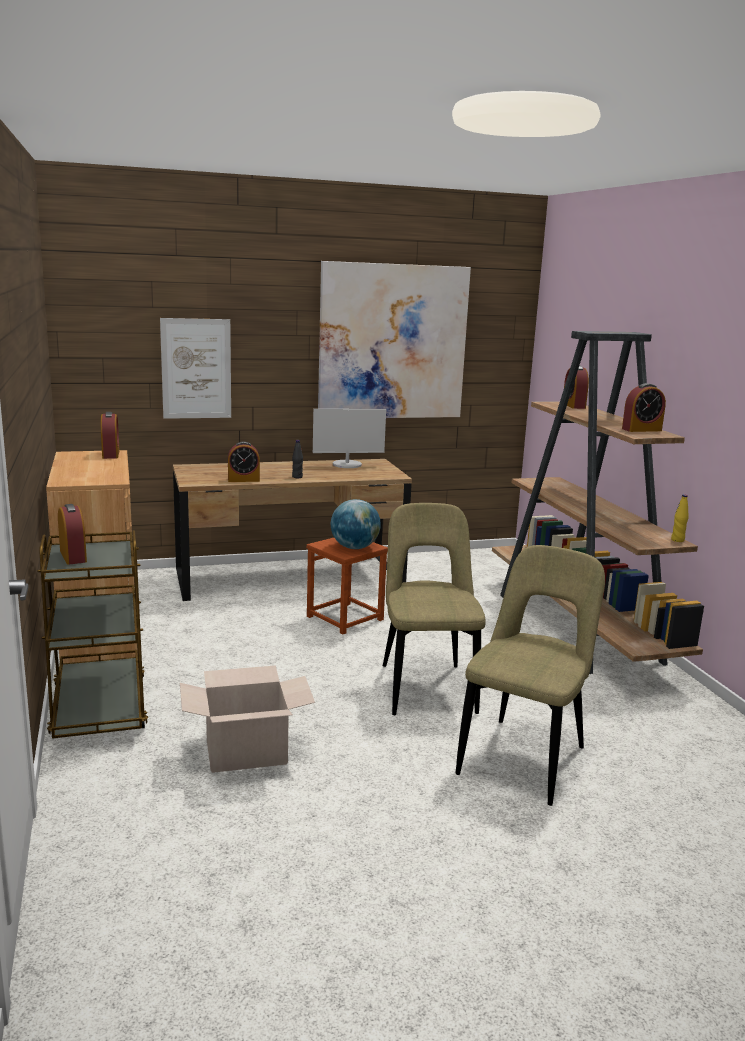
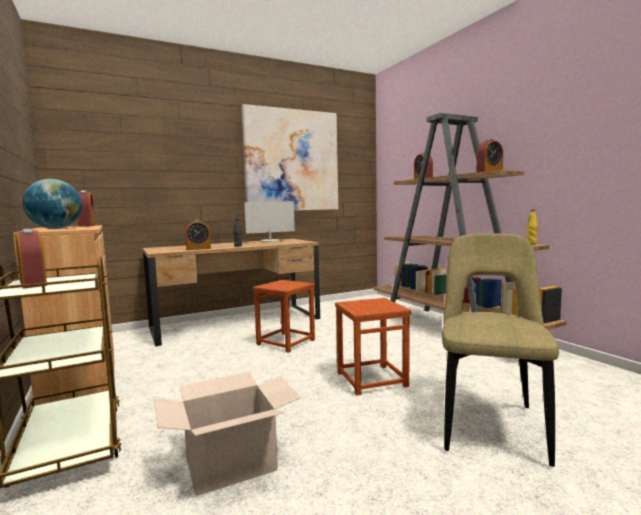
camera: 10 degrees left, 10 degrees down
(196, 369) = (157, 178): picture -> none
(354, 547) = (290, 285): globe -> globe (56, 229)
(426, 686) = (371, 379): beige chair -> brown stool

